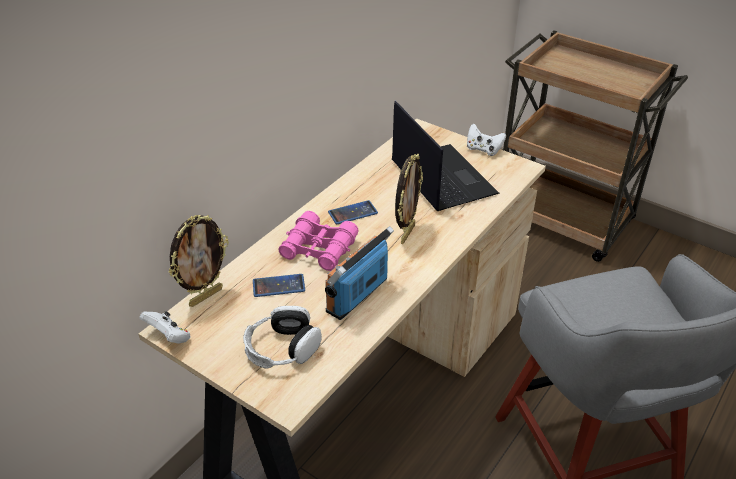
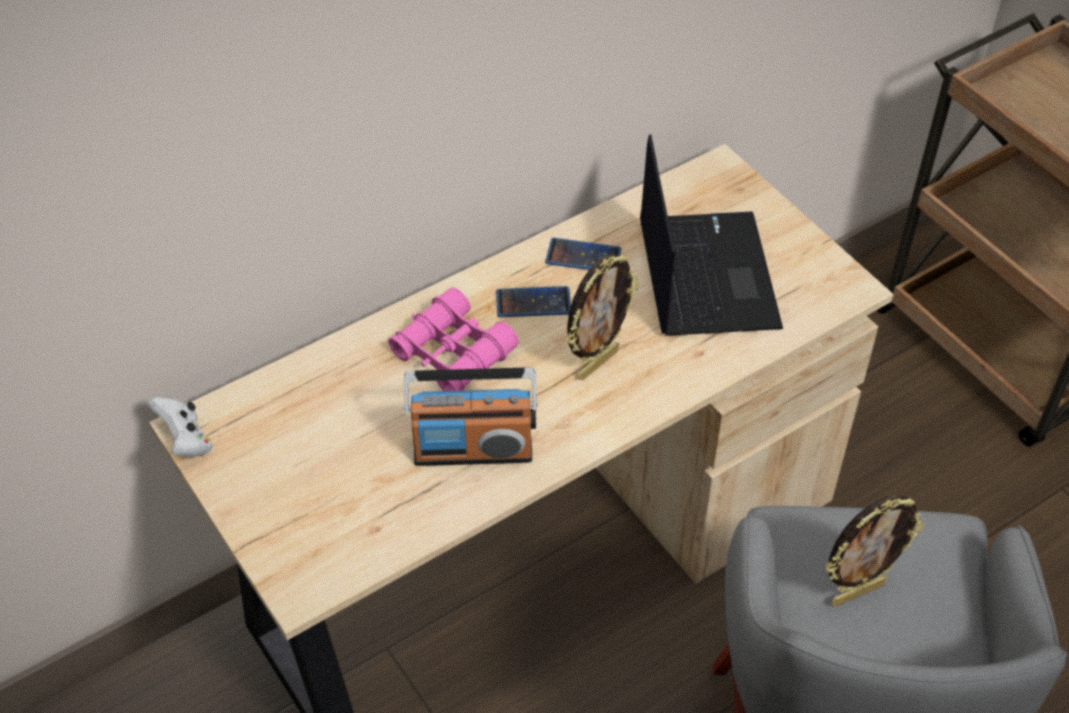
camera: 20 degrees right, 10 degrees up
(205, 296) = (260, 388): picture frame -> picture frame (857, 592)
(278, 286) = (367, 401): phone -> phone (583, 256)
(282, 348) = (328, 505): headphones -> none
(358, 295) = (473, 450): radio -> radio turned 150 degrees counterclockwise
(483, 149) = (804, 235): white game controller -> none

